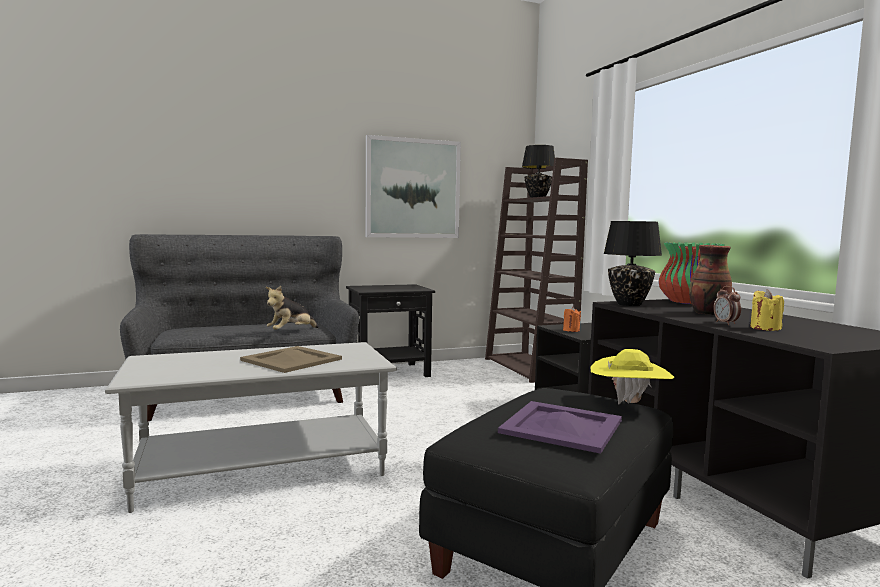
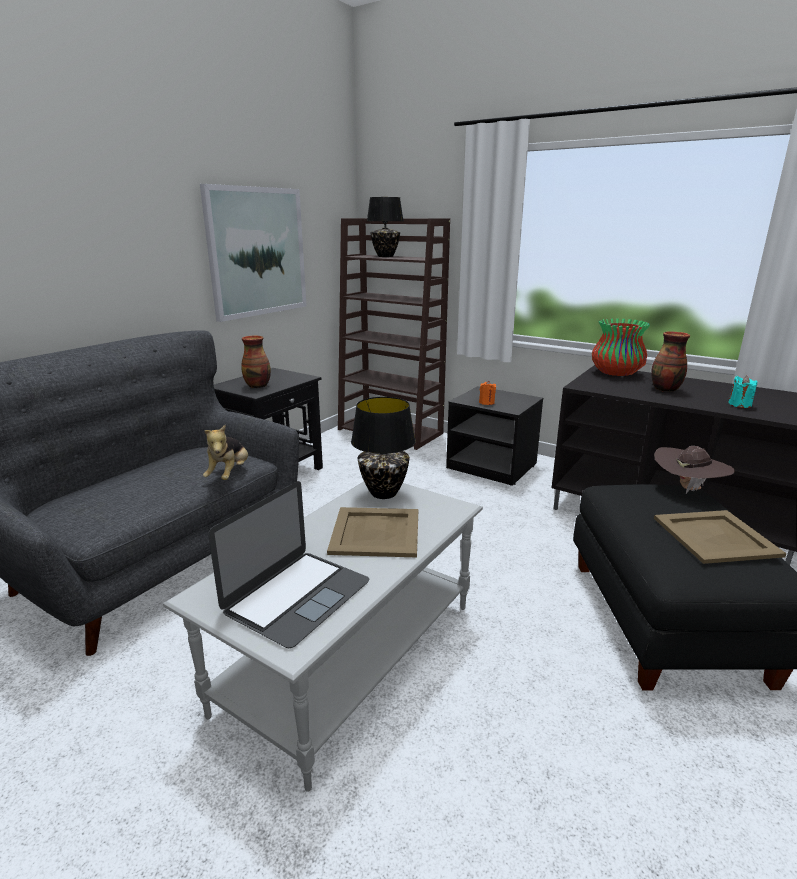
camera: 35 degrees left, 15 degrees up
(183, 368) = (297, 596): none -> laptop
(378, 288) = (258, 385): none -> vase
(561, 426) = (714, 536): purple tray -> beige tray
(628, 304) = (594, 386): black table lamp -> black table lamp (383, 493)
(629, 403) = (687, 489): yellow hat -> brown hat
(726, 323) = (709, 403): alarm clock -> none
(765, 328) = (739, 404): yellow candle -> turquoise candle

